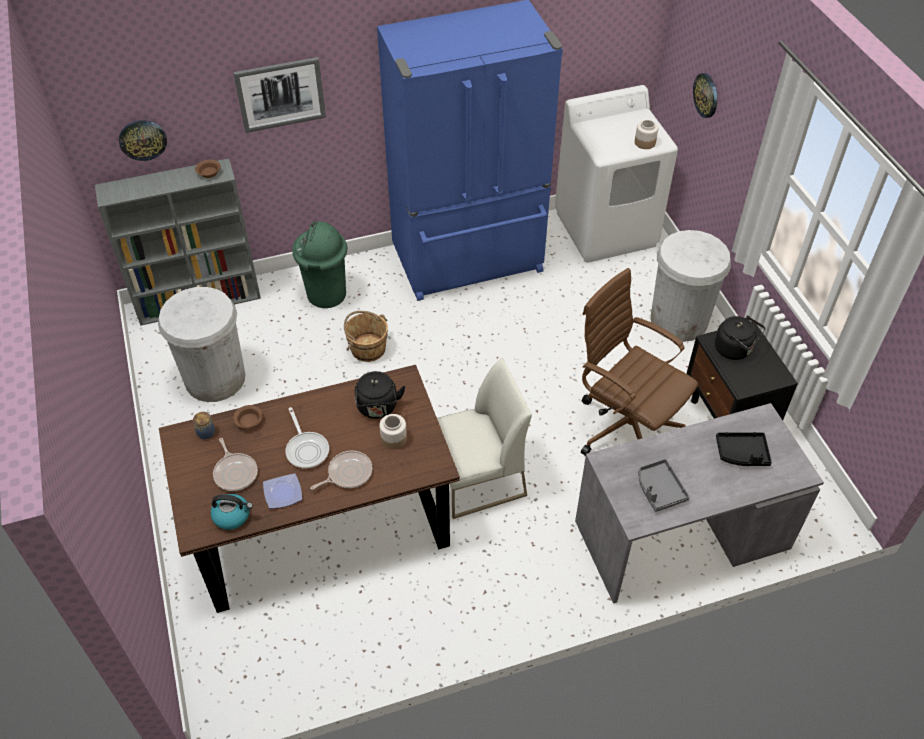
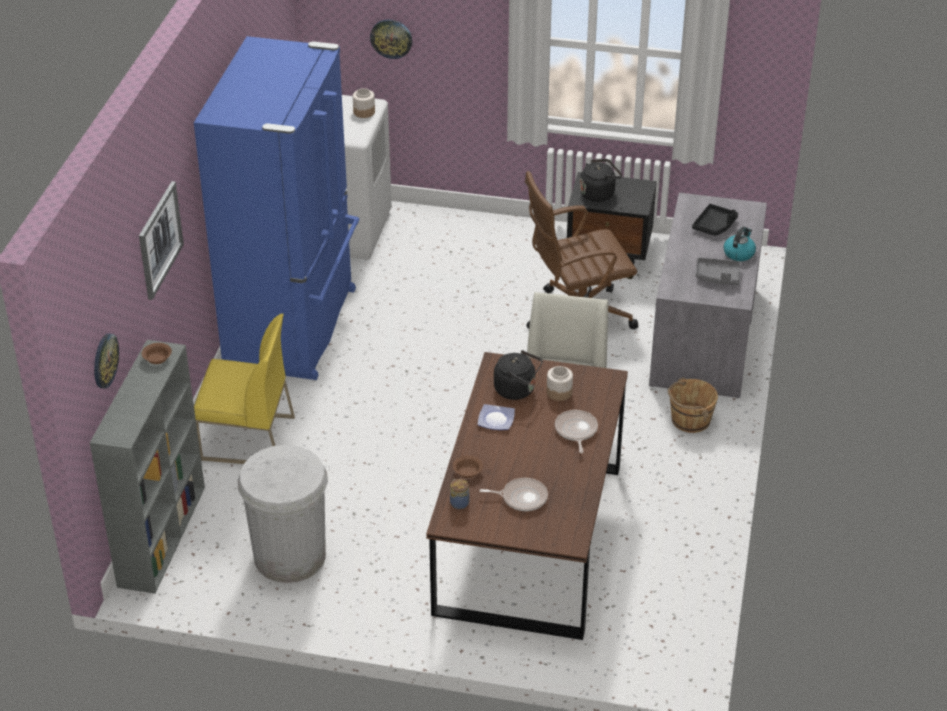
camera: 60 degrees left, 10 degrees down
(232, 516) = (570, 513): kettle -> kettle (739, 253)
(283, 493) = (568, 475): plate -> plate (497, 419)
(306, 449) = (530, 446): frying pan -> none
(326, 295) = (247, 439): green trash can -> yellow chair
(367, 348) = (347, 435): brown bucket -> brown bucket (690, 420)
(679, 320) = (487, 239): white trash can -> none

